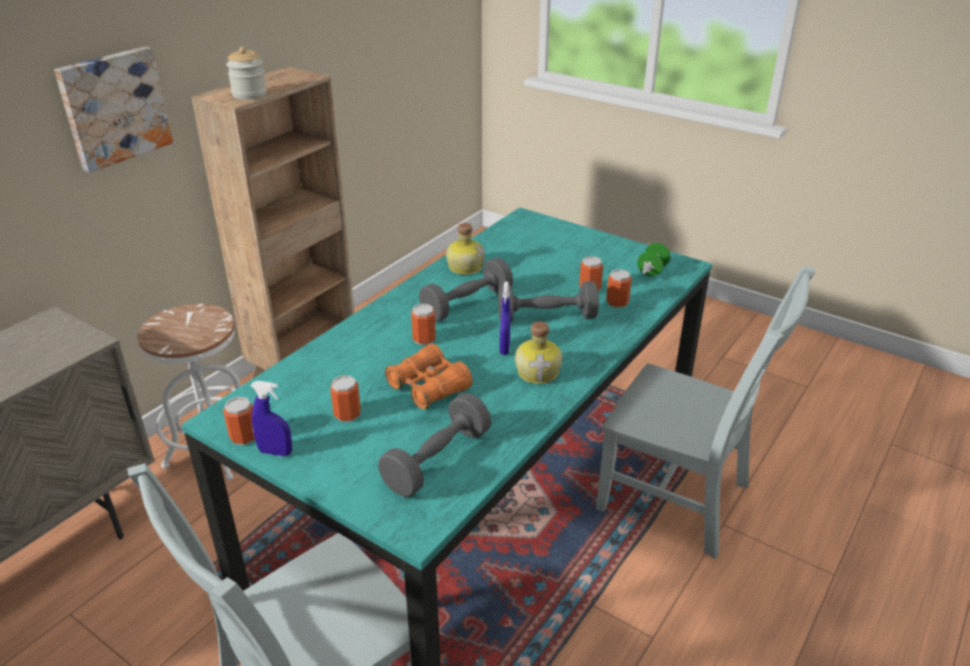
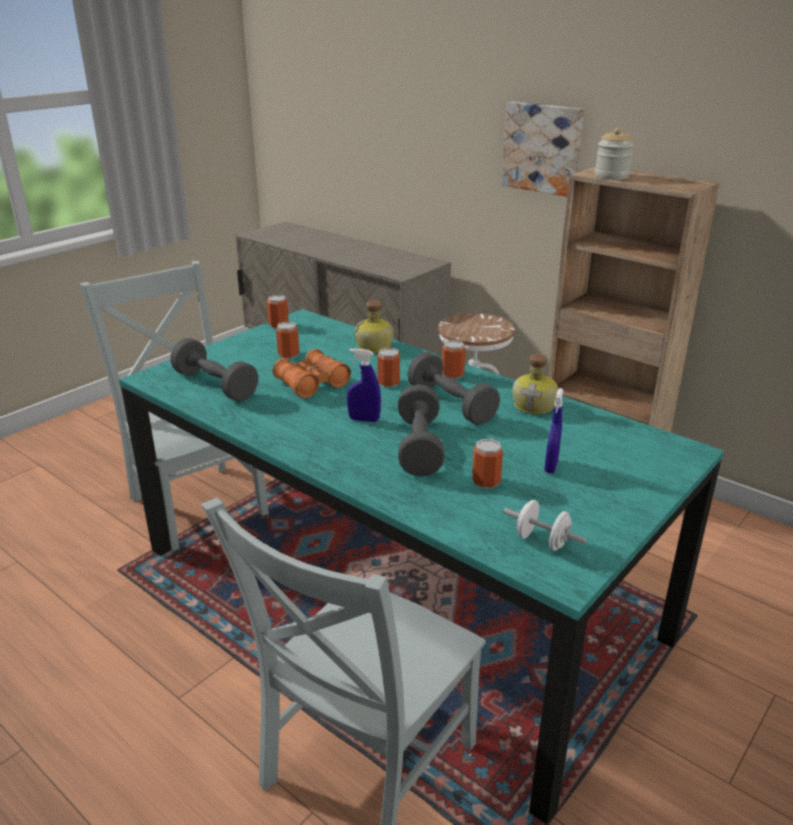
camera: 95 degrees right, 5 degrees down
(275, 452) = (257, 334): blue spray bottle -> blue spray bottle (551, 466)
(539, 372) = (317, 434): bottle -> bottle (375, 347)
(617, 303) = (450, 498): can -> can (452, 374)
(652, 271) = (542, 541): green dumbbell -> white dumbbell

